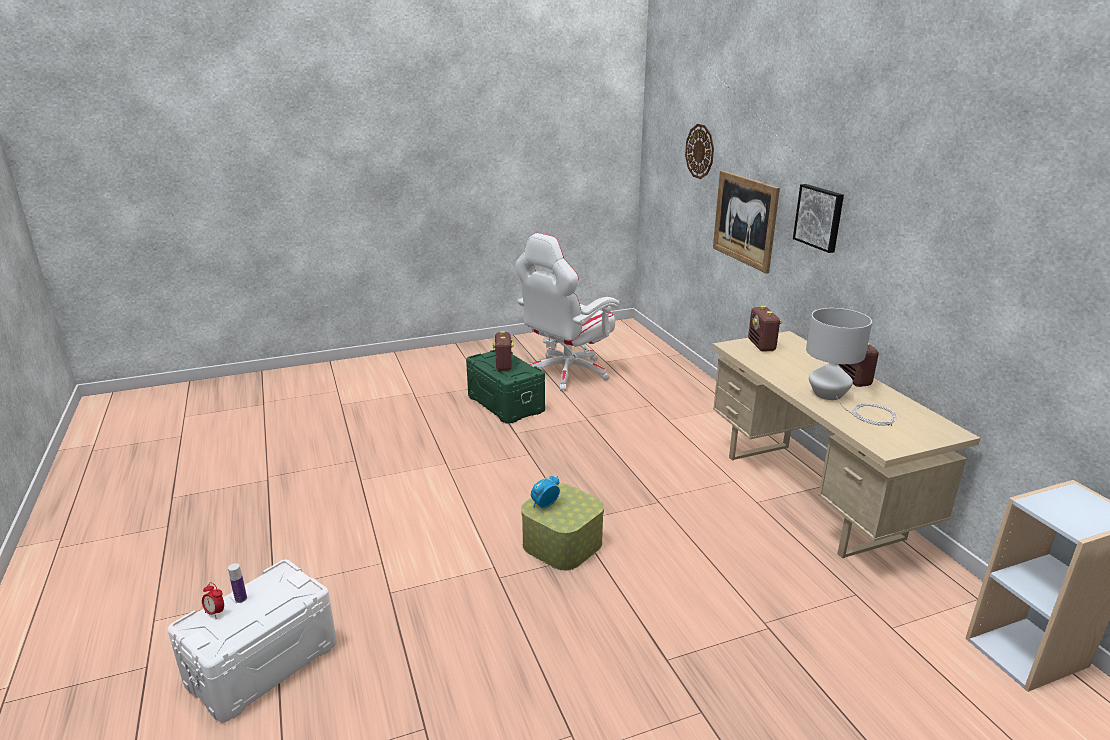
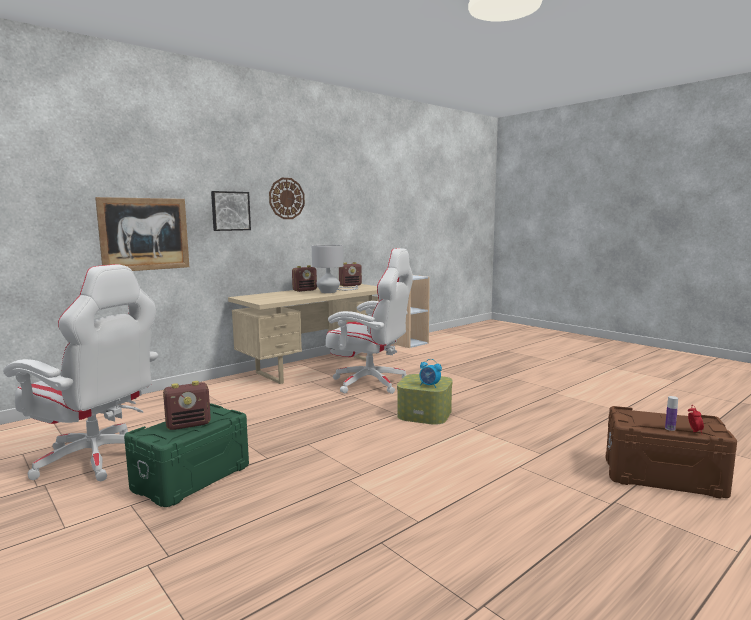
camera: 110 degrees left, 15 degrees down
(263, 664) = (662, 476): white storage box -> brown storage box
(700, 151) = (43, 183): wall clock -> wall clock (286, 198)
(710, 528) = (369, 383): none -> white office chair
(761, 346) = (260, 299): radio -> radio (350, 285)

